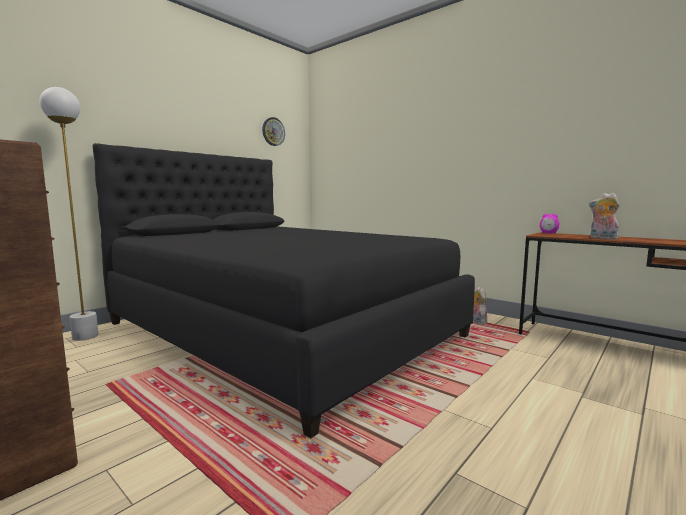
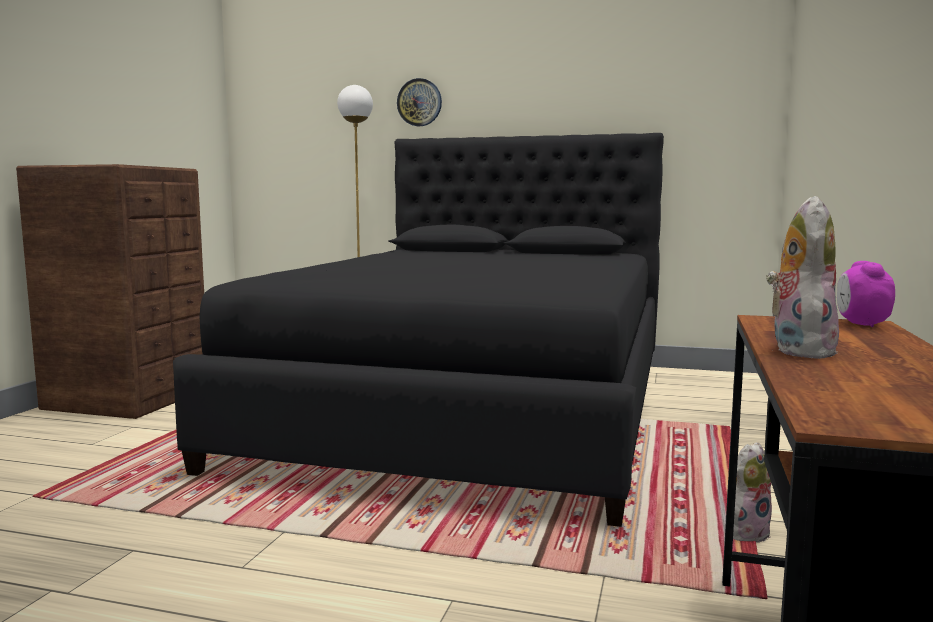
camera: 65 degrees right, 0 degrees up
(273, 131) = (686, 78): wall clock -> wall clock (419, 102)

